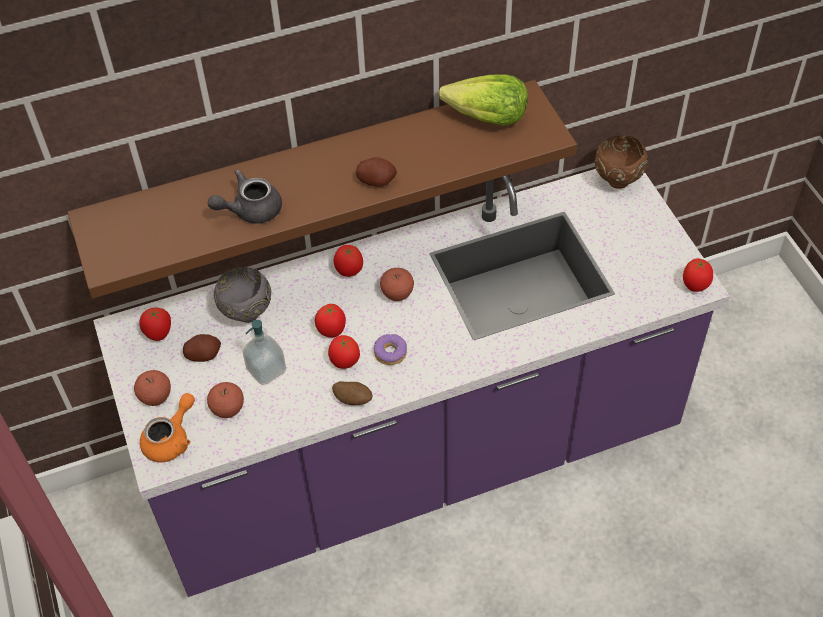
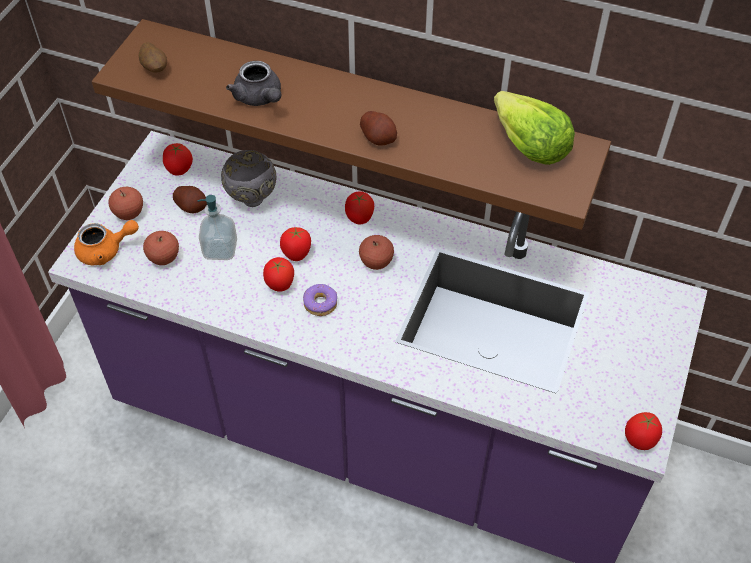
camera: 40 degrees right, 0 degrees up
(250, 210) = (259, 98): grey teapot -> grey teapot turned 135 degrees counterclockwise
(353, 399) = (254, 318): potato -> potato (155, 68)
(616, 182) = (665, 301): brown bowl -> none

